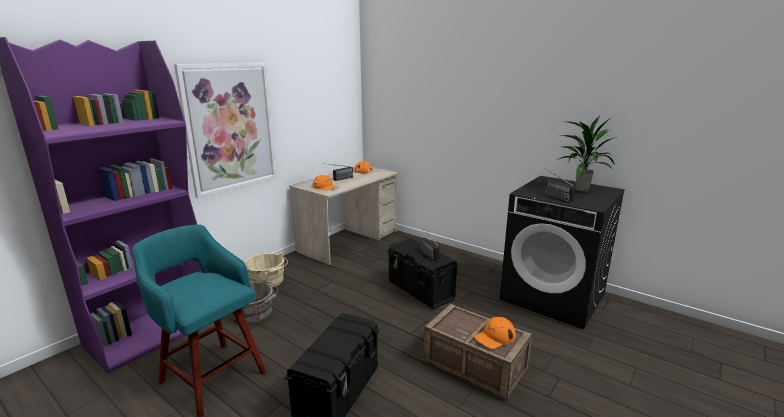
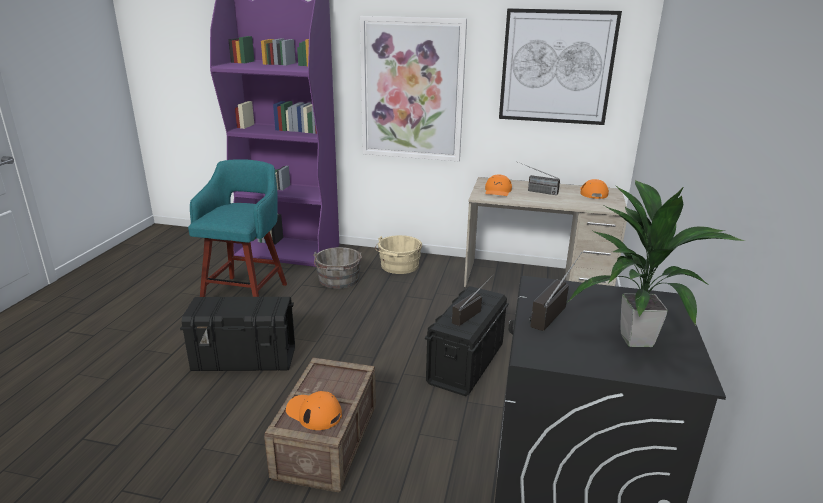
camera: 65 degrees right, 5 degrees up
(320, 93) = (556, 67): none -> picture

